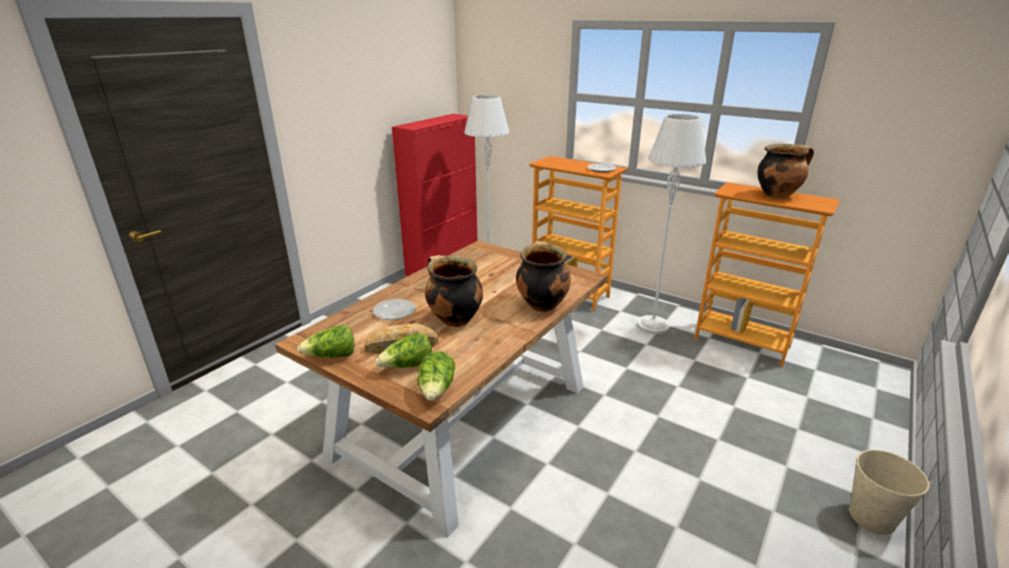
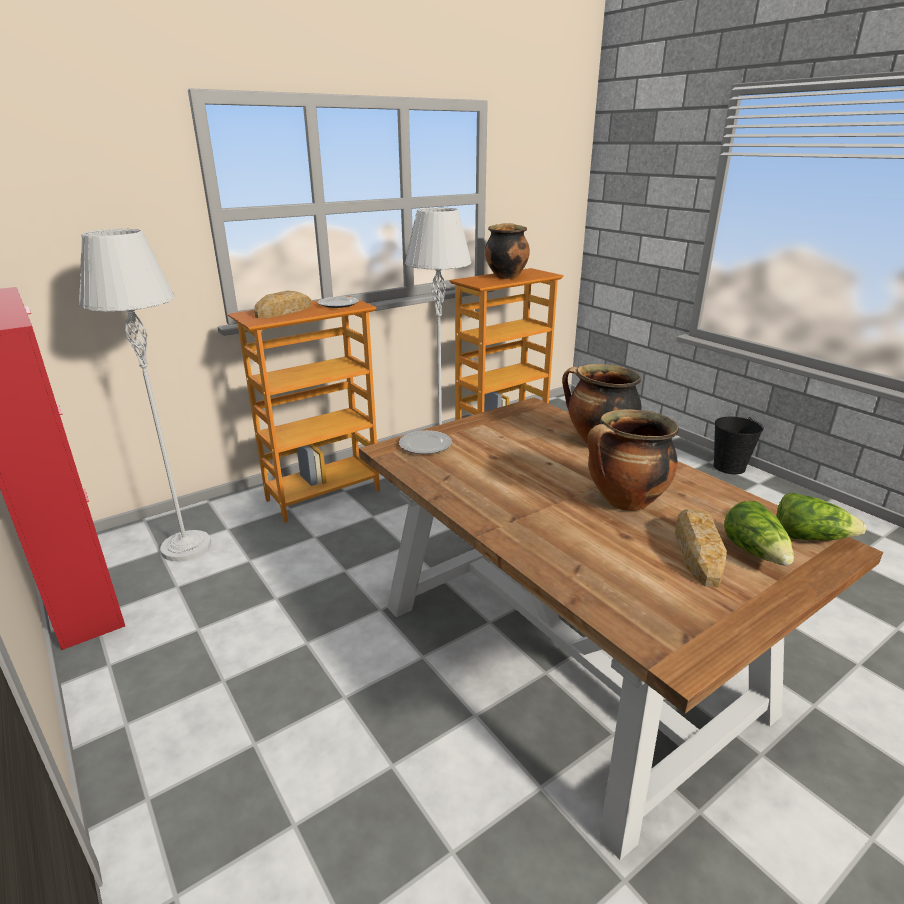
camera: 70 degrees left, 0 degrees up
(331, 356) = (733, 623): lettuce -> none
(395, 312) = (588, 547): plate -> plate (426, 445)
(568, 163) = (284, 311): none -> bread
(871, 517) = (729, 467): beige bucket -> black bucket

